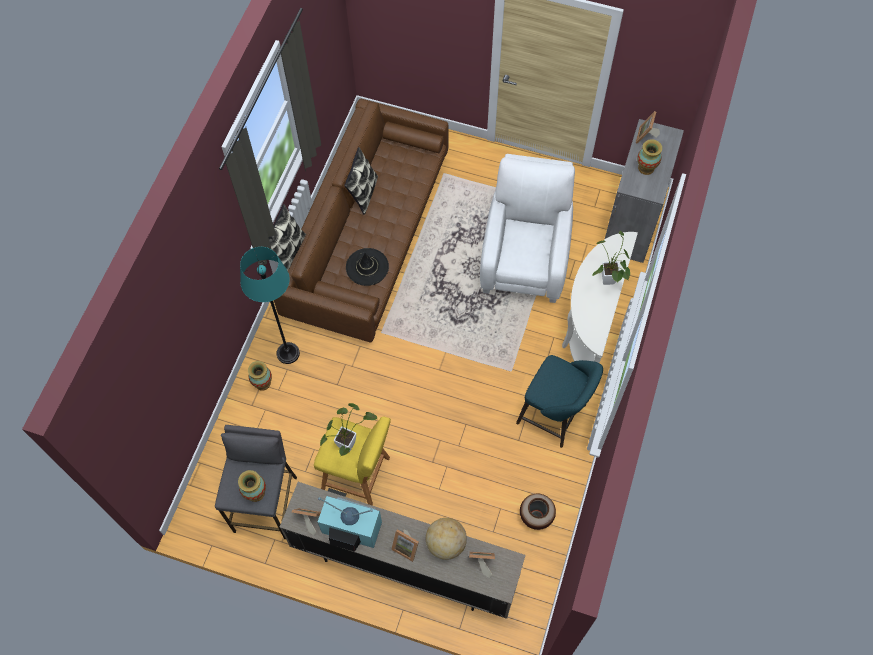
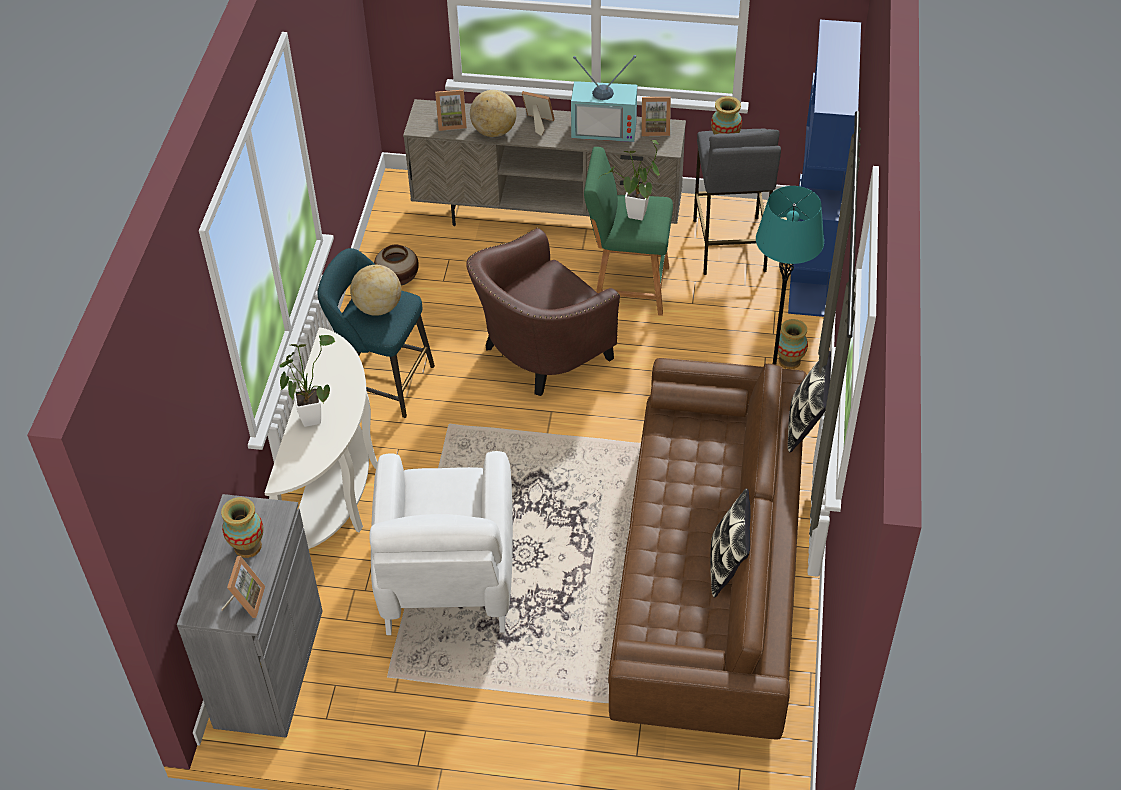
camera: 170 degrees right, 15 degrees down
(213, 468) = (811, 268): none -> blue bookcase
(359, 475) = (626, 287): yellow stool -> green stool
(367, 267) = (684, 455): black hat -> none
(438, 421) = (539, 354): none -> brown armchair
(558, 386) = (378, 307): none -> globe

